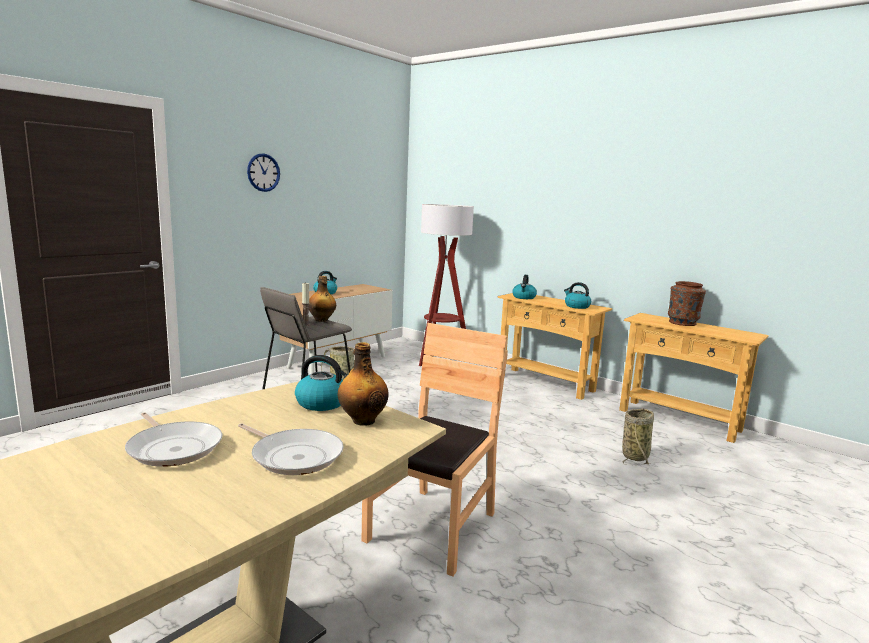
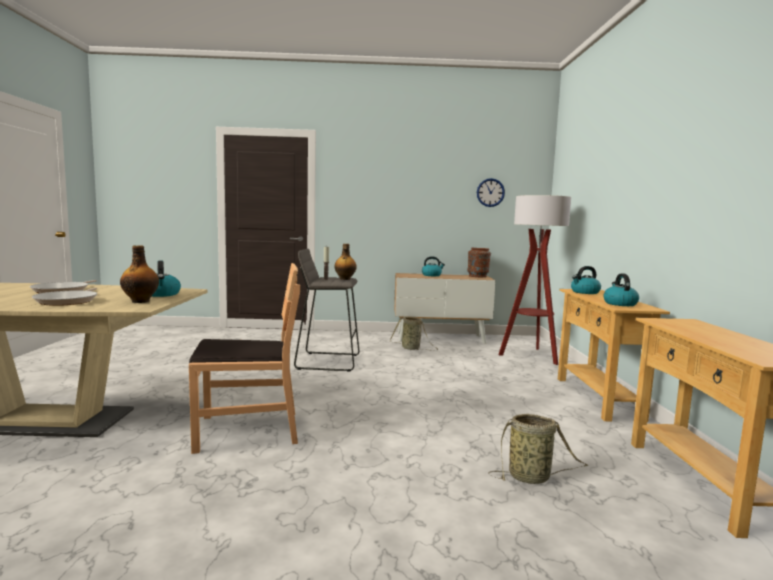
camera: 50 degrees right, 5 degrees down
(263, 172) = (389, 176): wall clock -> wall clock (490, 192)
(682, 323) = (719, 333): brown vase -> brown vase (478, 276)

